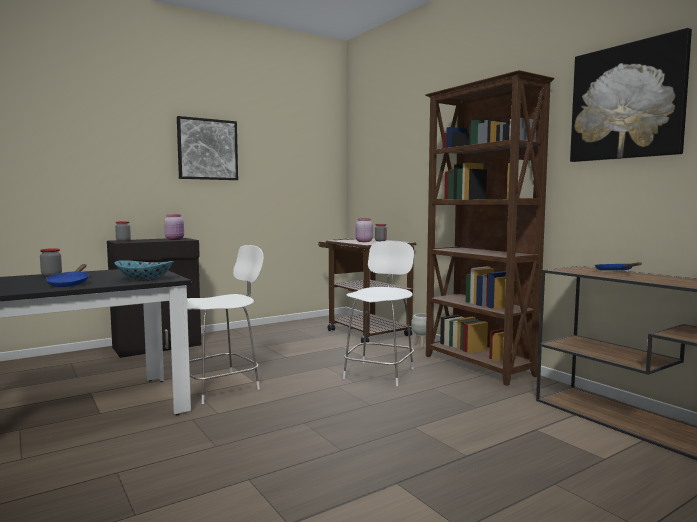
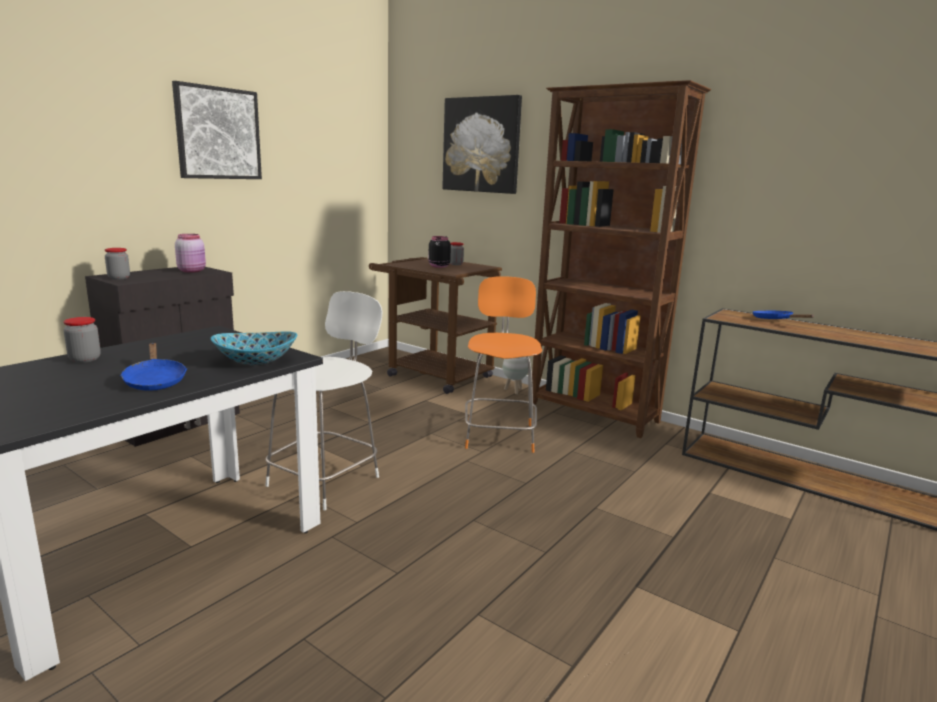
camera: 20 degrees left, 10 degrees up
(363, 241) = (438, 266): pink jar -> black jar
(380, 372) = (499, 435): white chair -> orange chair
(627, 102) = (797, 132): picture -> picture (481, 145)

